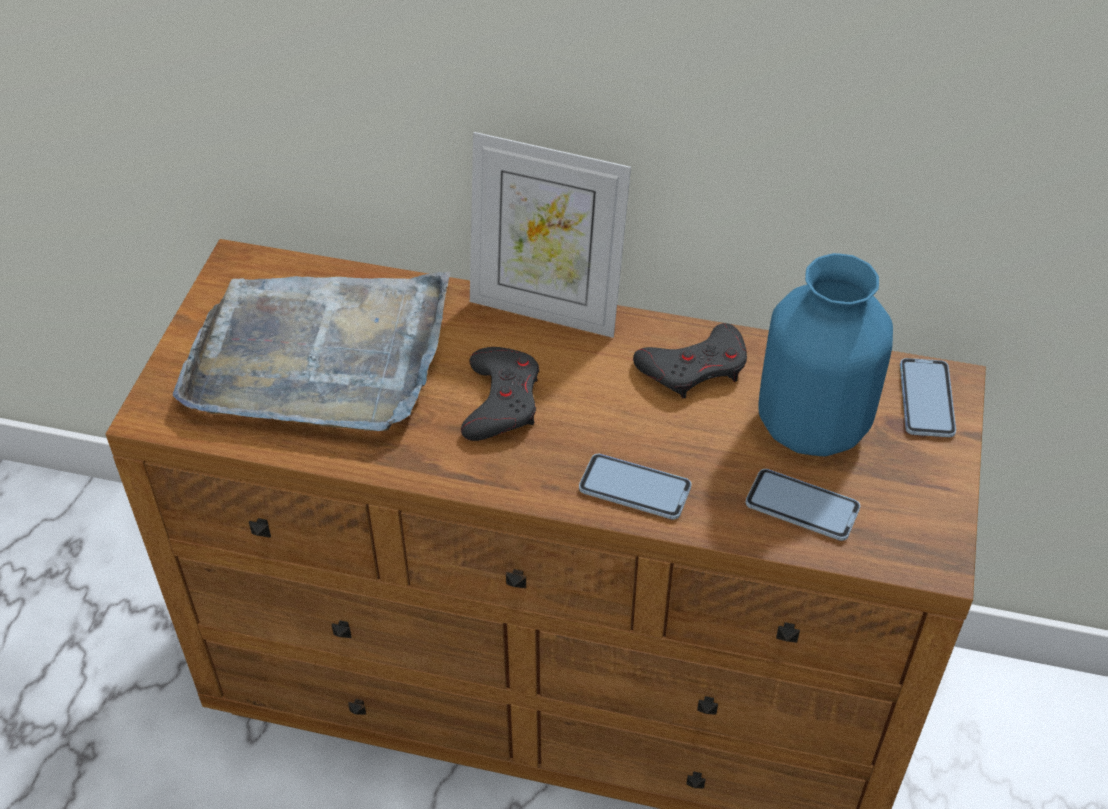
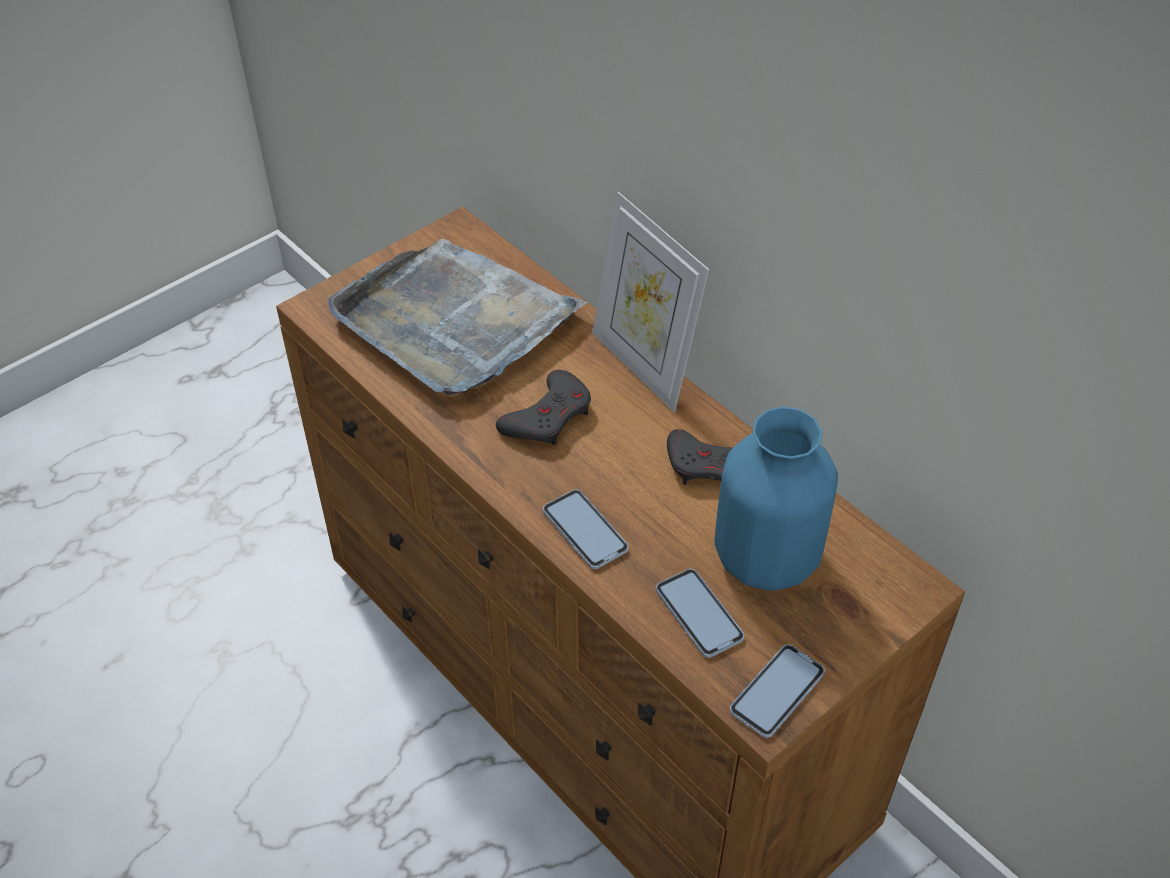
camera: 35 degrees right, 0 degrees up
(926, 399) = (883, 590): phone -> phone (777, 692)

